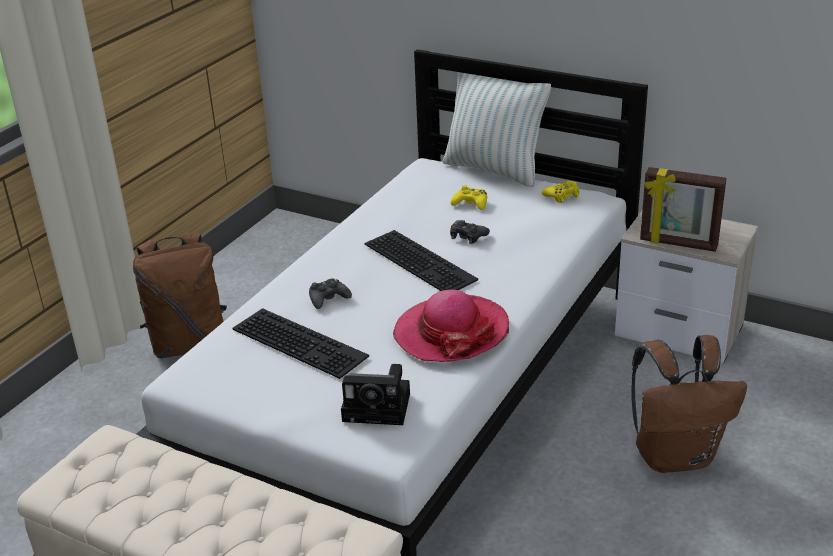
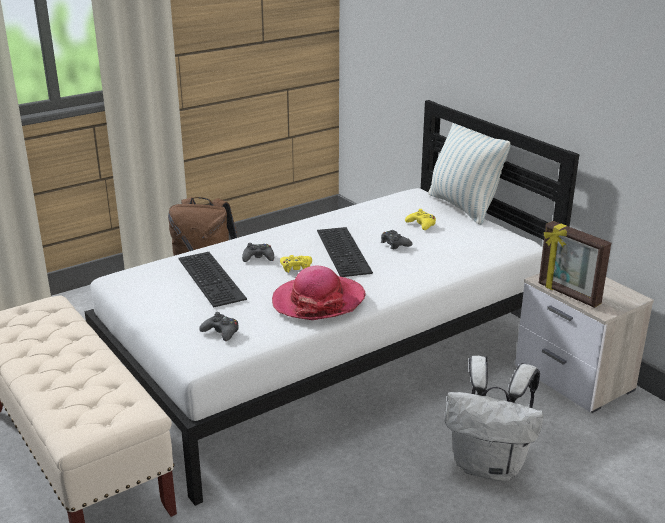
camera: 25 degrees right, 5 degrees down
(380, 407) = (221, 332): camera -> black game controller
(562, 196) = (497, 235): yellow game controller -> yellow game controller (296, 267)
(676, 456) = (490, 466): brown backpack -> white backpack

